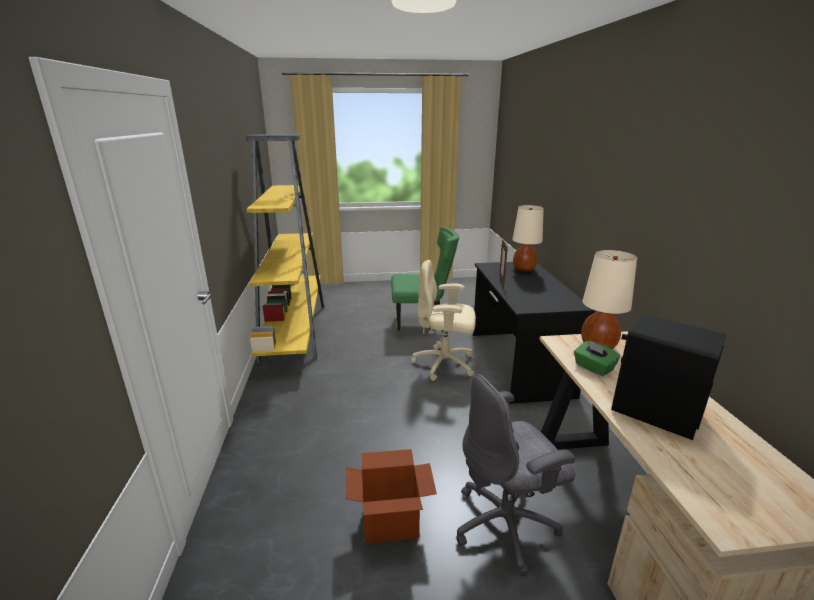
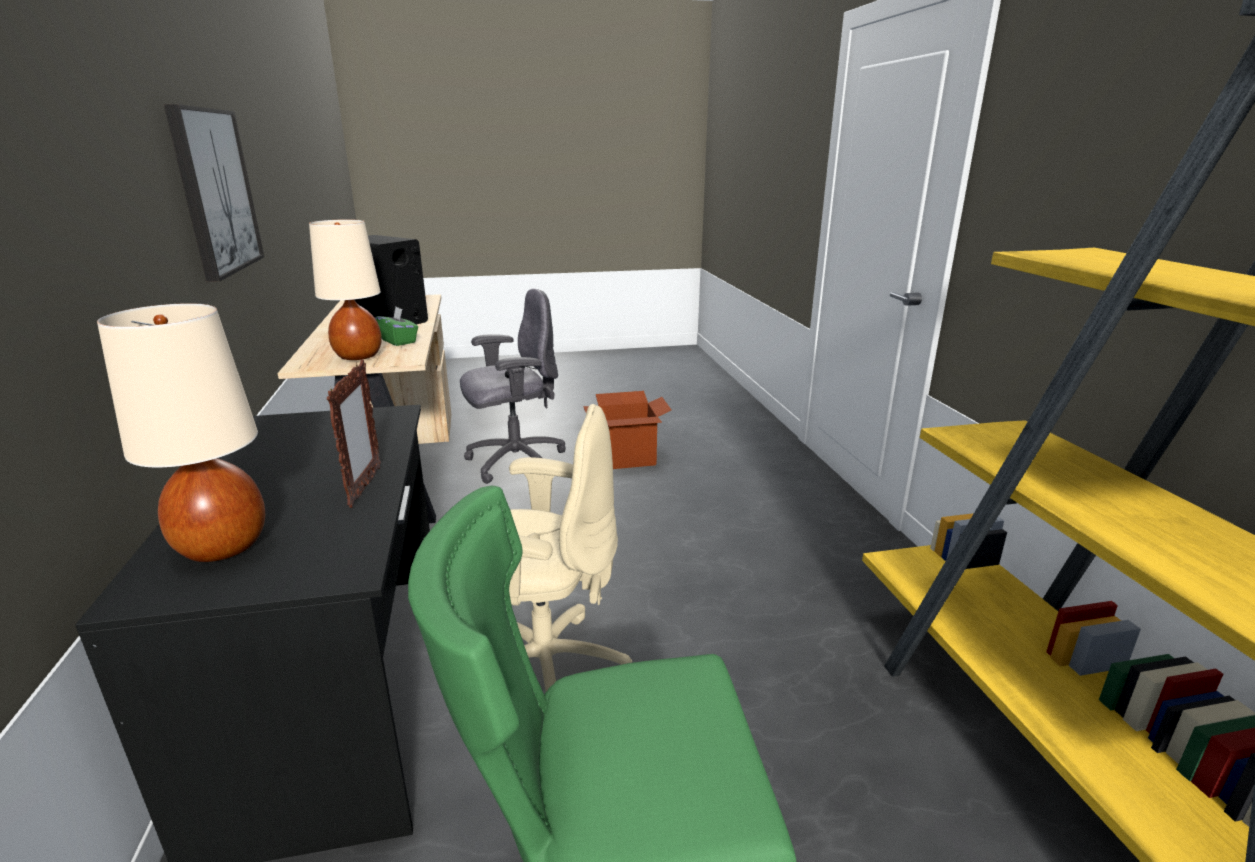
camera: 175 degrees right, 0 degrees up
(650, 218) = (215, 191): none -> picture

